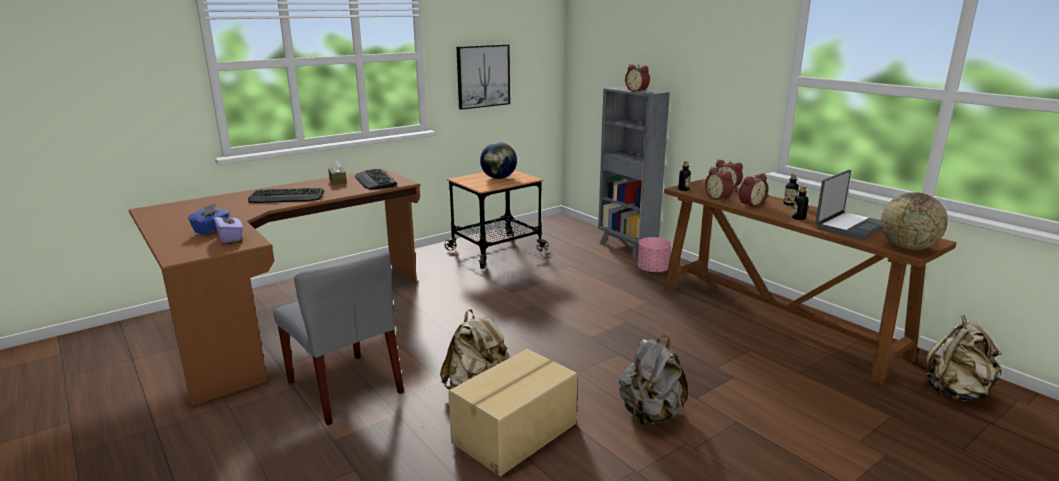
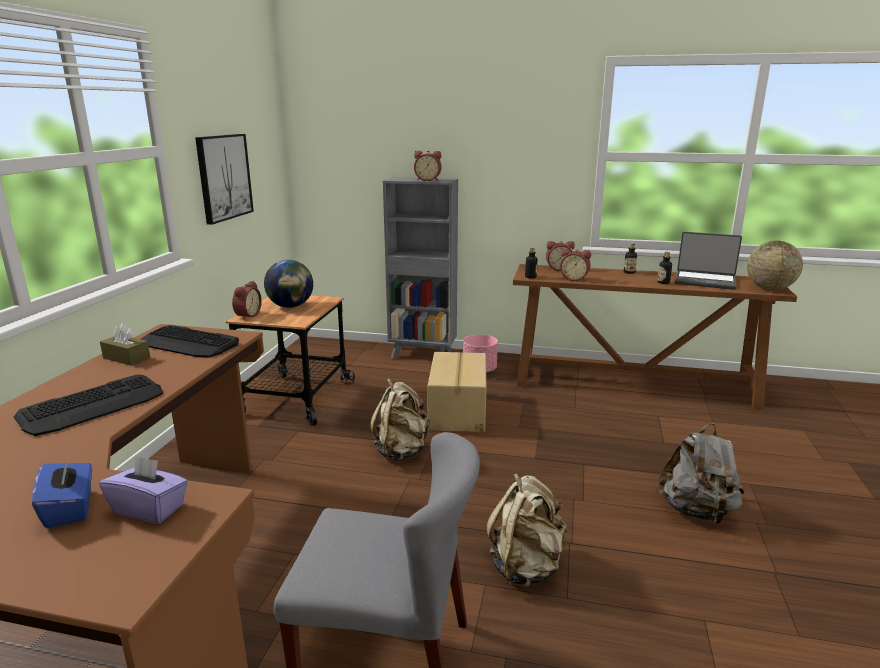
camera: 40 degrees left, 0 degrees up
(516, 433) = (643, 598): cardboard box -> cardboard box (459, 410)
(750, 204) = (607, 279): alarm clock -> alarm clock (247, 315)
(850, 226) = (705, 281): laptop -> laptop turned 105 degrees clockwise
(957, 393) = (800, 397): beige backpack -> beige backpack (402, 451)

